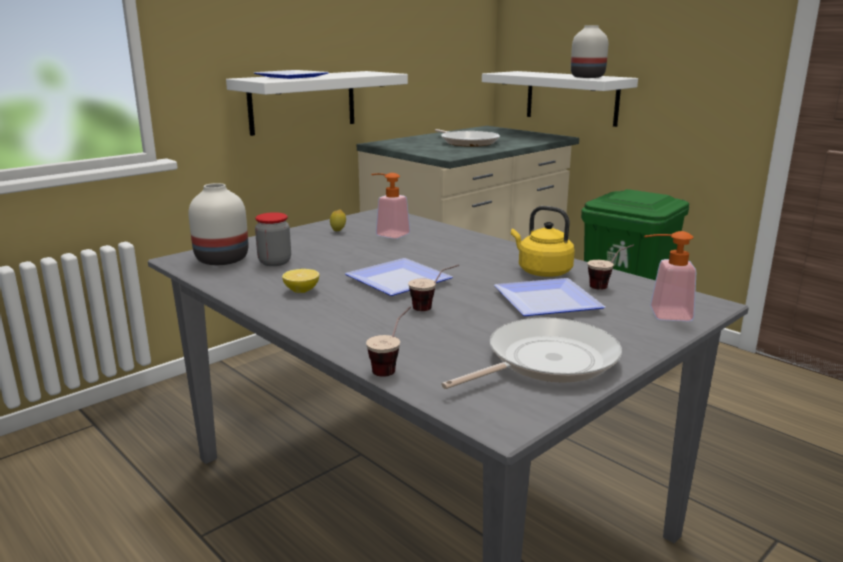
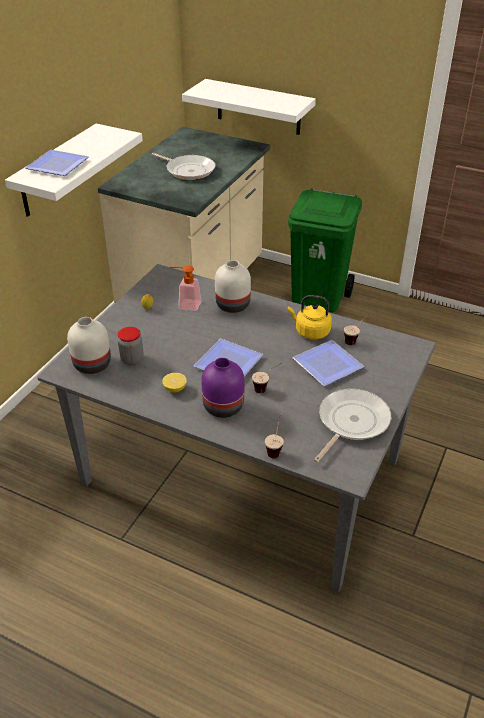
camera: 20 degrees left, 20 degrees up
(352, 316) = (223, 407): none -> purple vase
(586, 77) = (276, 101): white vase -> white vase (232, 305)
(662, 314) = (394, 363): soap dispenser -> none

